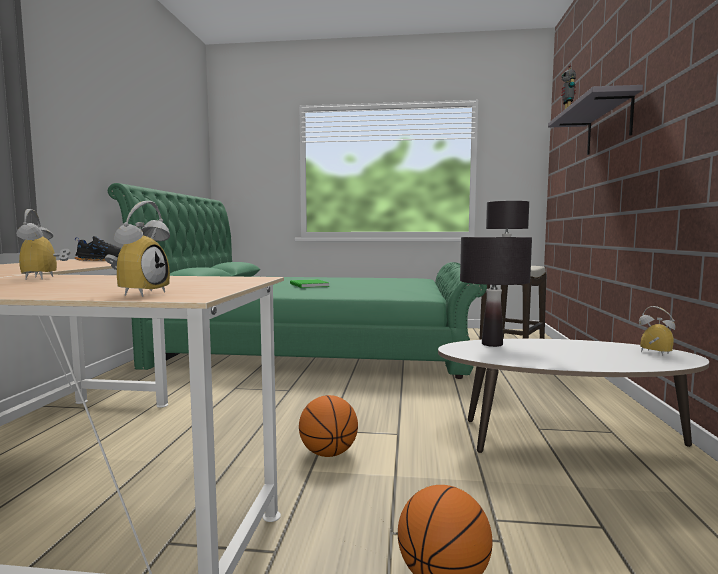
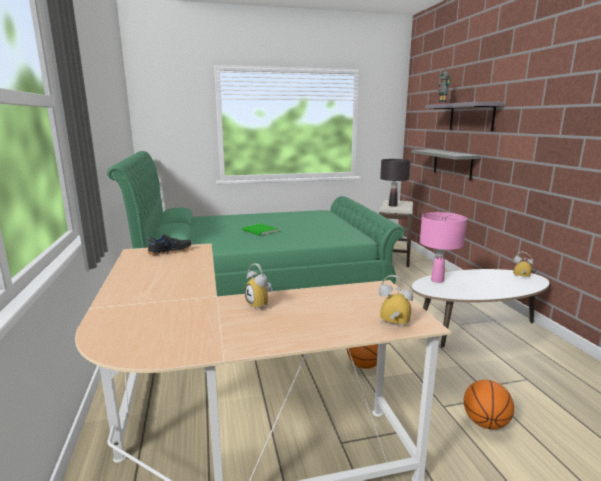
camera: 20 degrees left, 10 degrees up
(139, 293) = (392, 325): alarm clock -> alarm clock turned 60 degrees counterclockwise
(491, 344) = (437, 280): black table lamp -> pink table lamp
(591, 203) = (452, 164): none -> grey shelf

